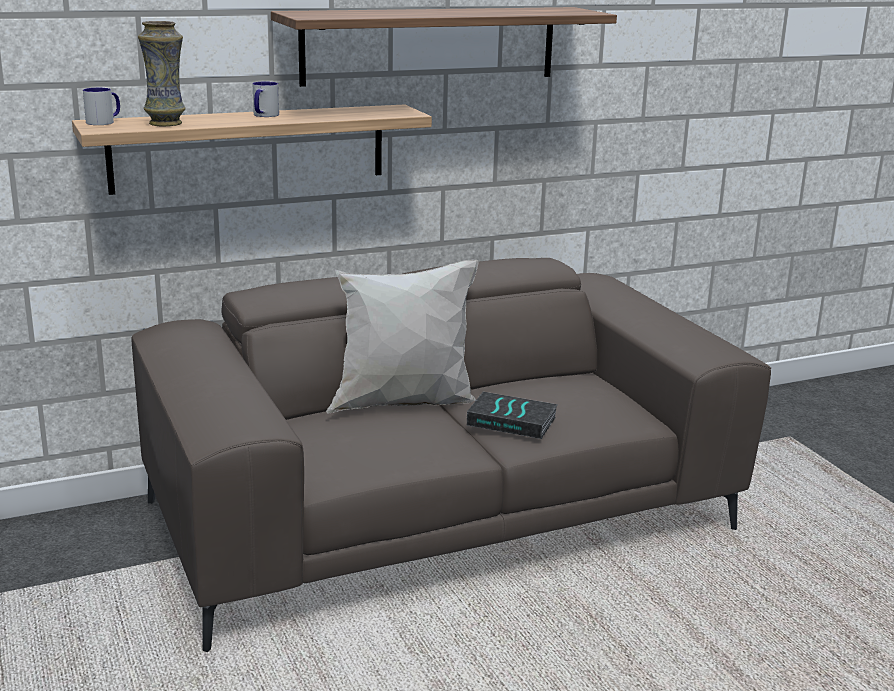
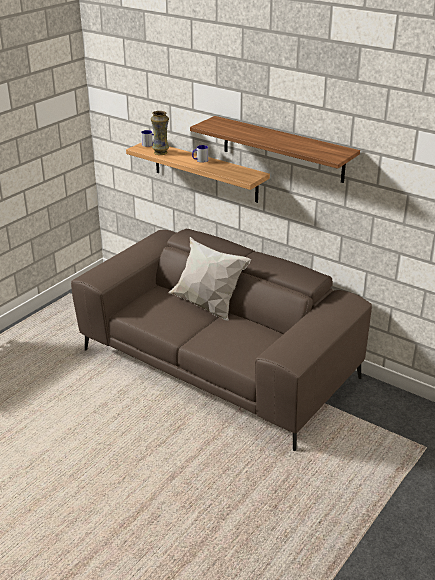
camera: 60 degrees right, 10 degrees up
(513, 421) = (213, 335): book -> none

